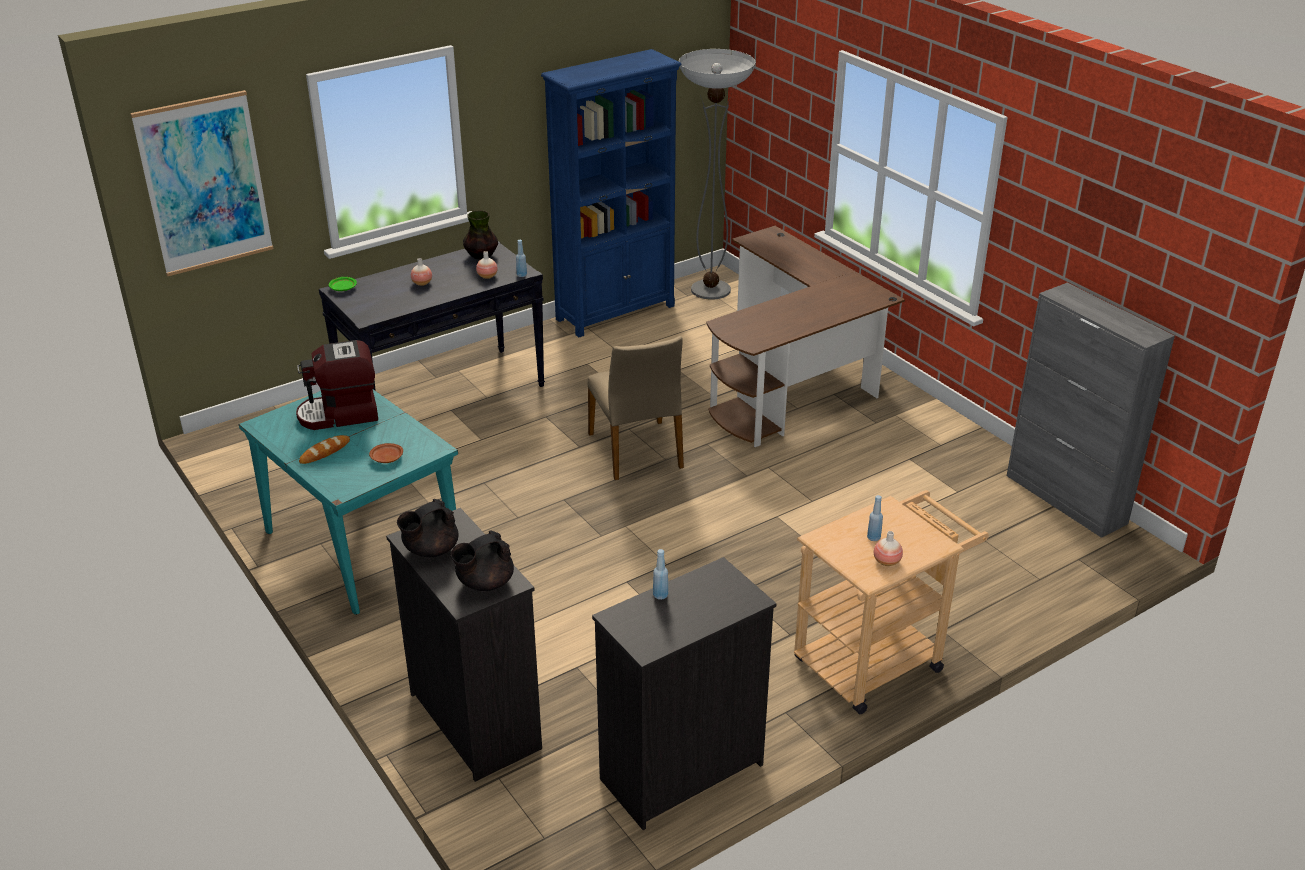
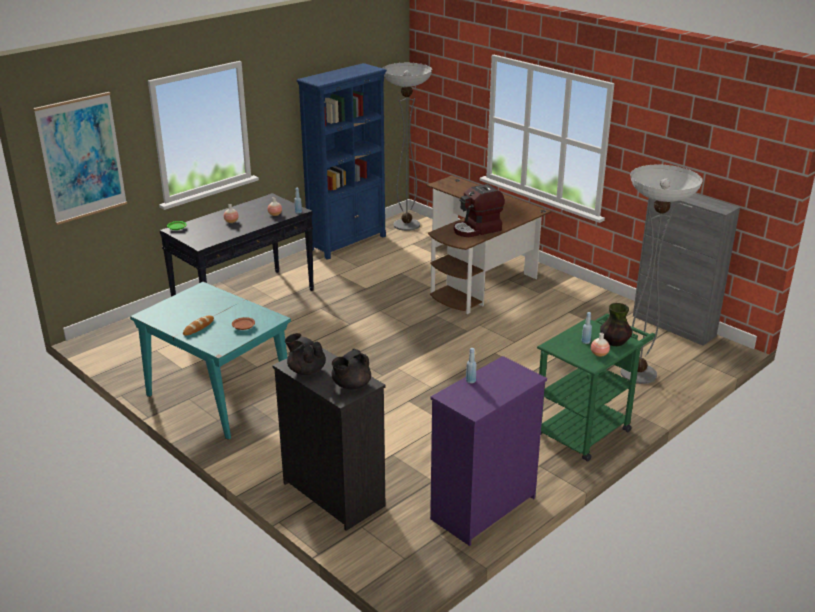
camera: 10 degrees left, 5 degrees down
(340, 414) = (201, 304): coffee machine -> coffee machine (477, 229)
(430, 550) = (306, 370): black teapot -> black teapot turned 90 degrees clockwise
(481, 256) = (266, 203): vase -> vase (614, 342)
(637, 450) = (389, 323): beige chair -> none
(679, 772) = (482, 508): black dresser -> purple dresser
(877, 658) = (587, 428): beige cart -> green cart
(984, 575) = (638, 374): none -> floor lamp

